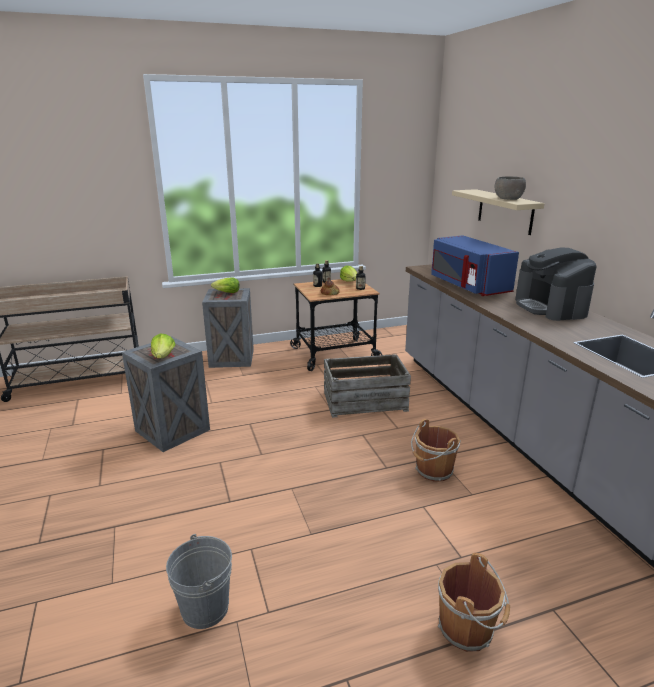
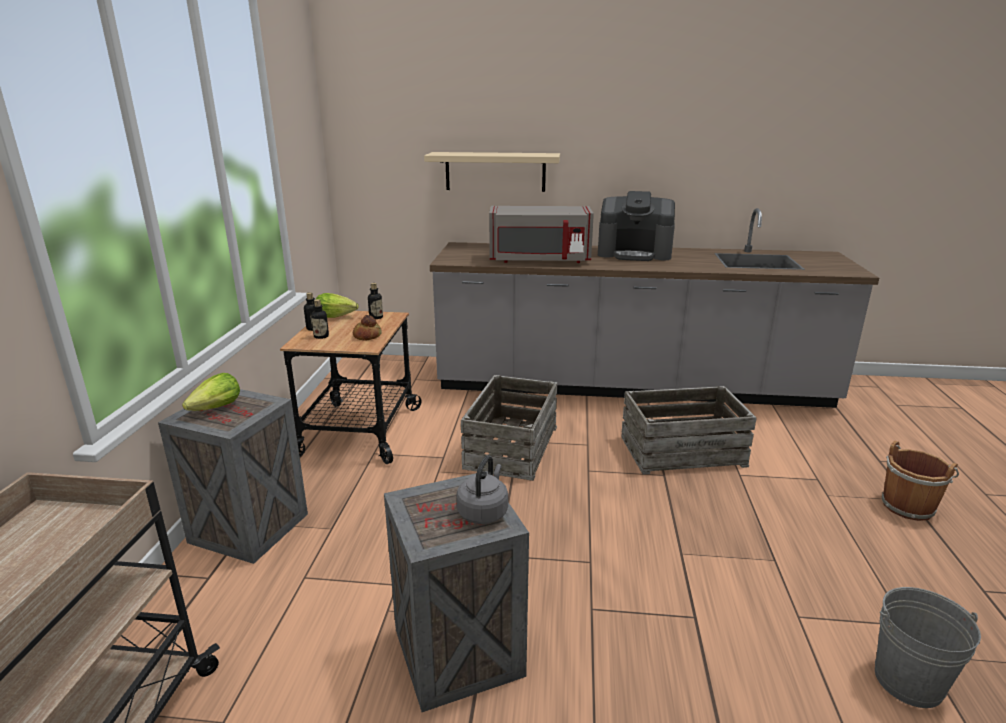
camera: 65 degrees left, 0 degrees up
(163, 357) = (484, 512): lettuce -> grey kettle
(433, 471) = (682, 450): brown bucket -> crate
(467, 285) = (539, 260): blue microwave -> grey microwave
(508, 199) = (521, 154): grey bowl -> none

